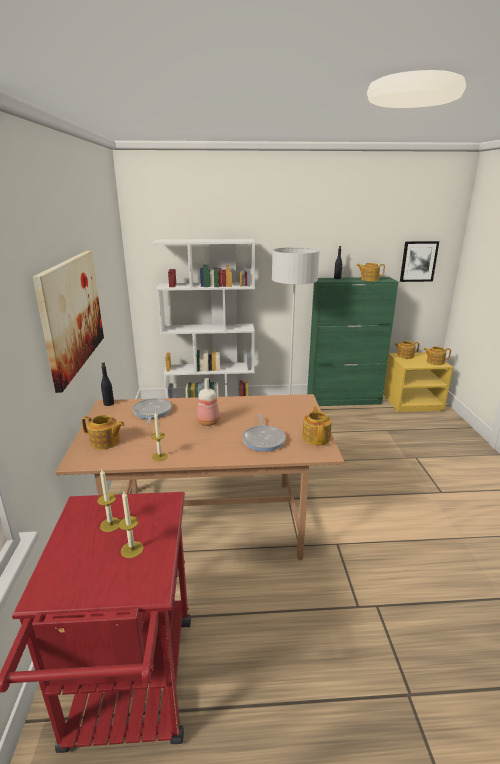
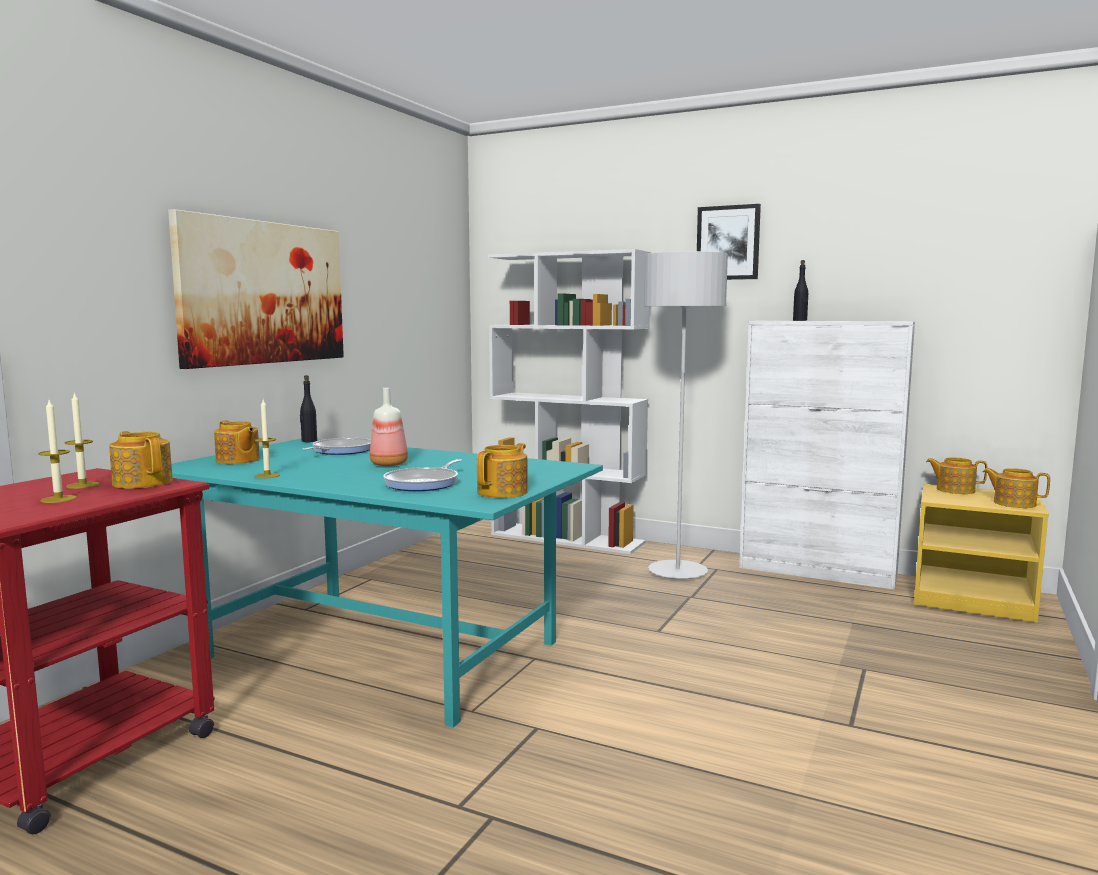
camera: 30 degrees right, 15 degrees down
(208, 522) = (379, 650): brown dining table -> turquoise dining table
(344, 400) = (818, 571): green cabinet -> white cabinet
(369, 279) = (857, 320): teapot -> teapot (143, 482)
(418, 261) = (983, 291): picture -> picture (728, 243)

